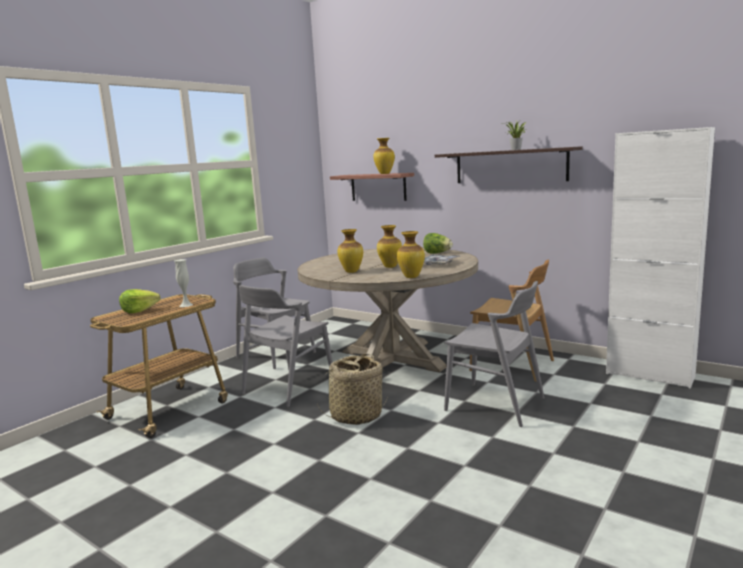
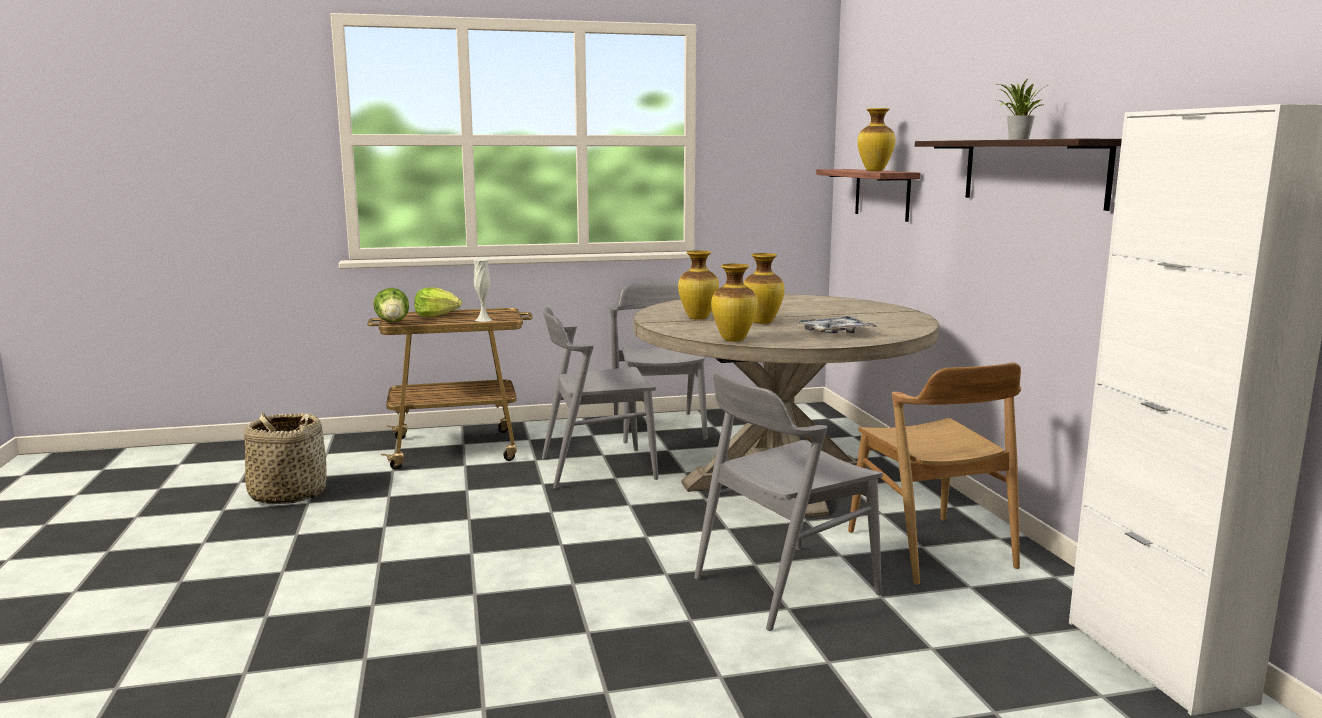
camera: 40 degrees right, 0 degrees up
(356, 415) = (597, 526): basket -> basket (288, 494)
(437, 253) = (892, 319): lettuce -> lettuce (393, 322)
(495, 404) = (784, 585): grey chair -> grey chair turned 75 degrees clockwise

